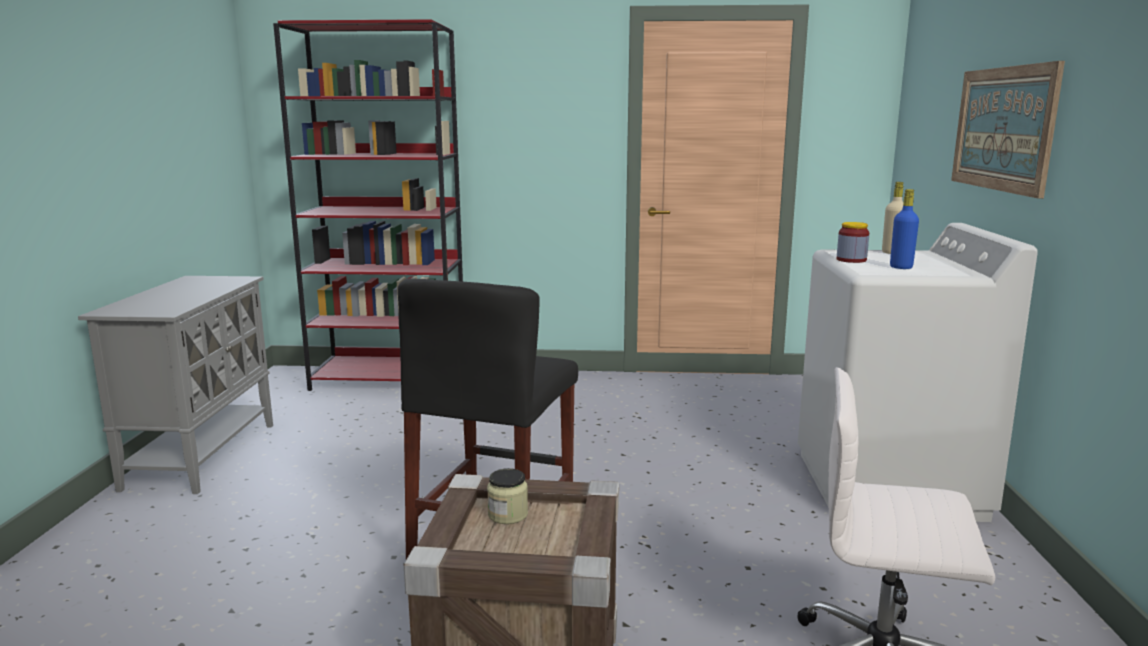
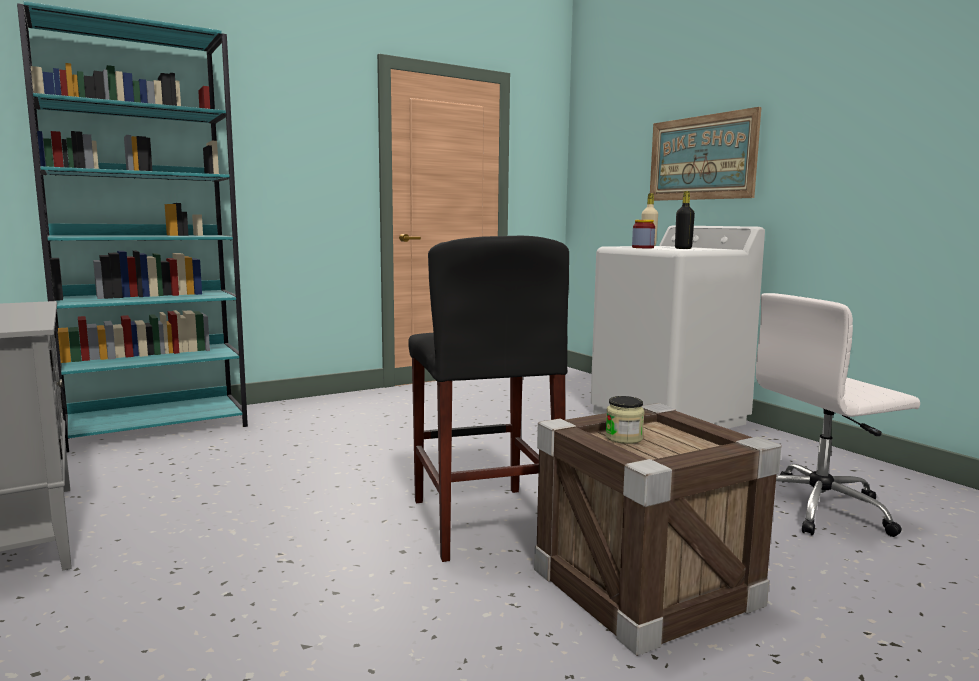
camera: 35 degrees left, 5 degrees down
(391, 379) = (158, 427): red bookcase -> turquoise bookcase
(901, 267) = (683, 248): blue bottle -> black bottle

